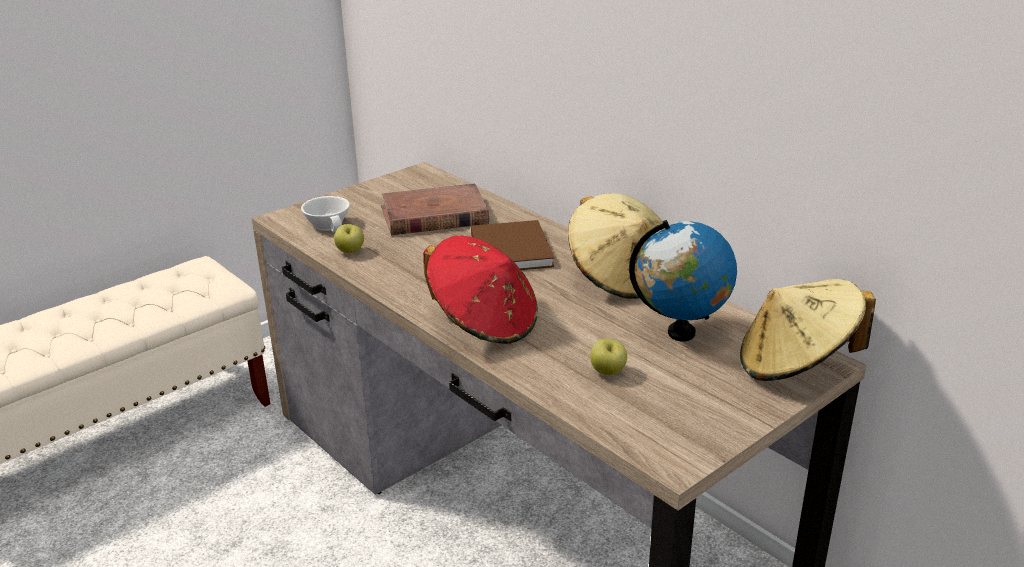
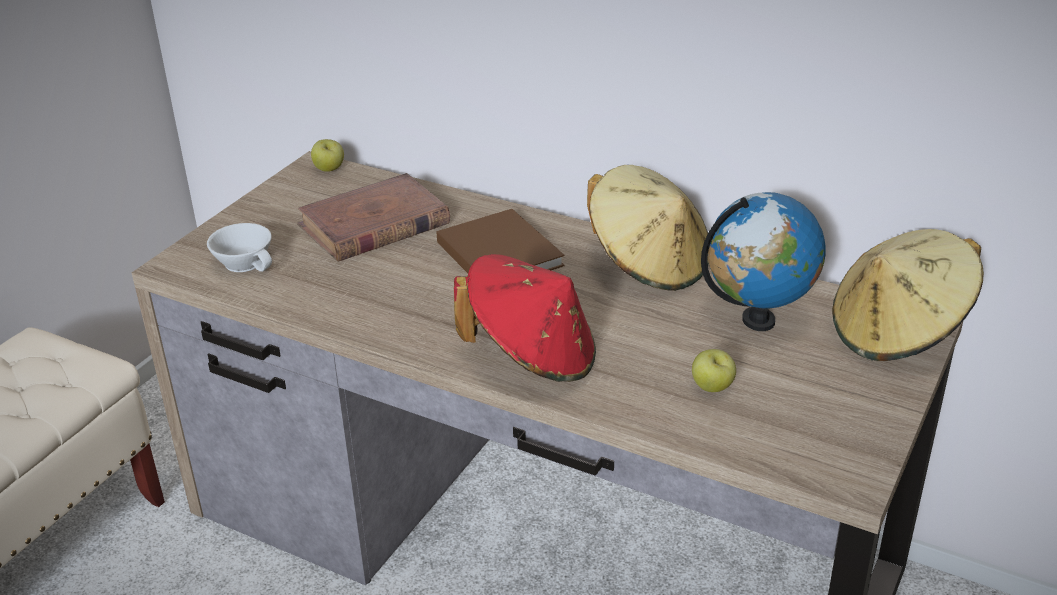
camera: 20 degrees left, 5 degrees up
(350, 251) = (300, 295): apple -> apple (329, 170)

